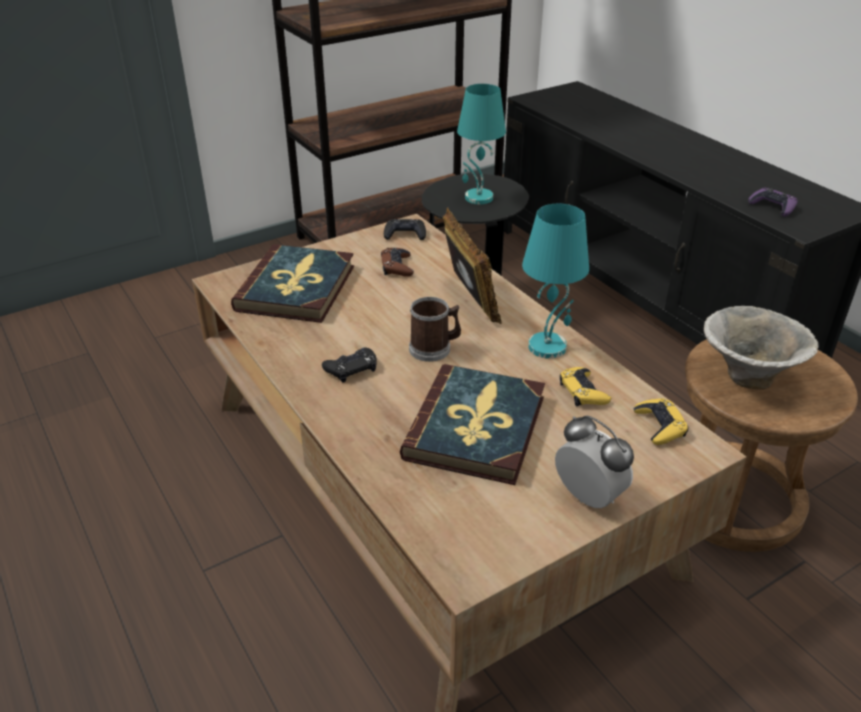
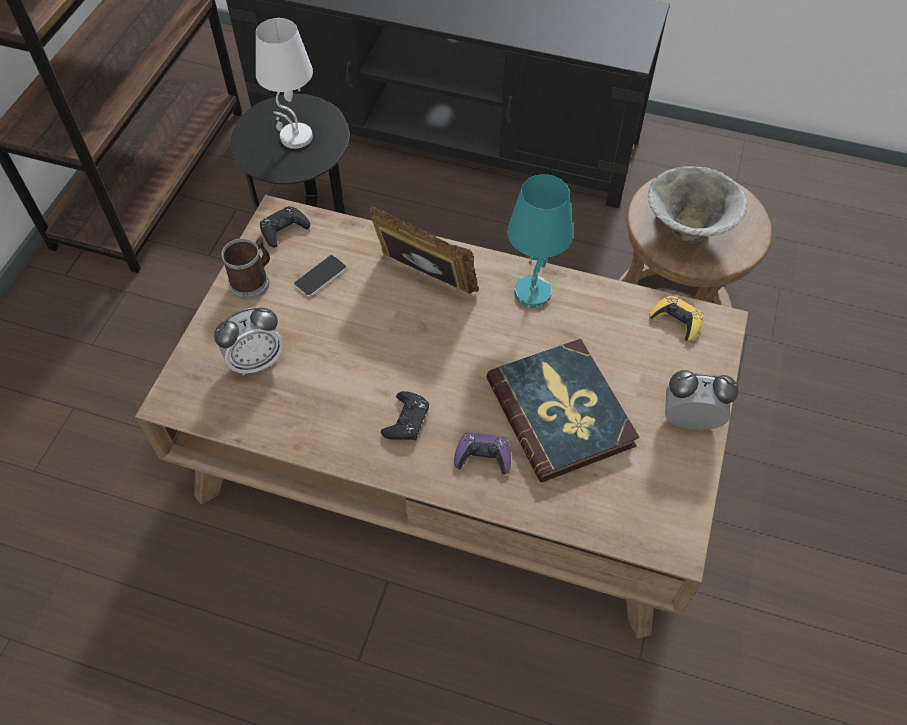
camera: 40 degrees left, 20 degrees up
(297, 288) = (256, 361): book -> alarm clock
(397, 267) = (320, 276): brown game controller -> phone
(434, 348) = (450, 352): mug -> mug (253, 281)
(478, 198) = (296, 138): turquoise table lamp -> white table lamp
(583, 392) = (599, 323): yellow game controller -> none
(772, 206) = (590, 39): purple game controller -> purple game controller (483, 457)

